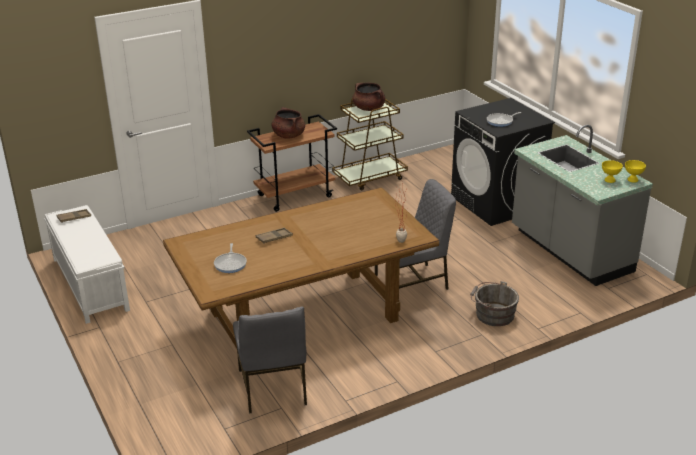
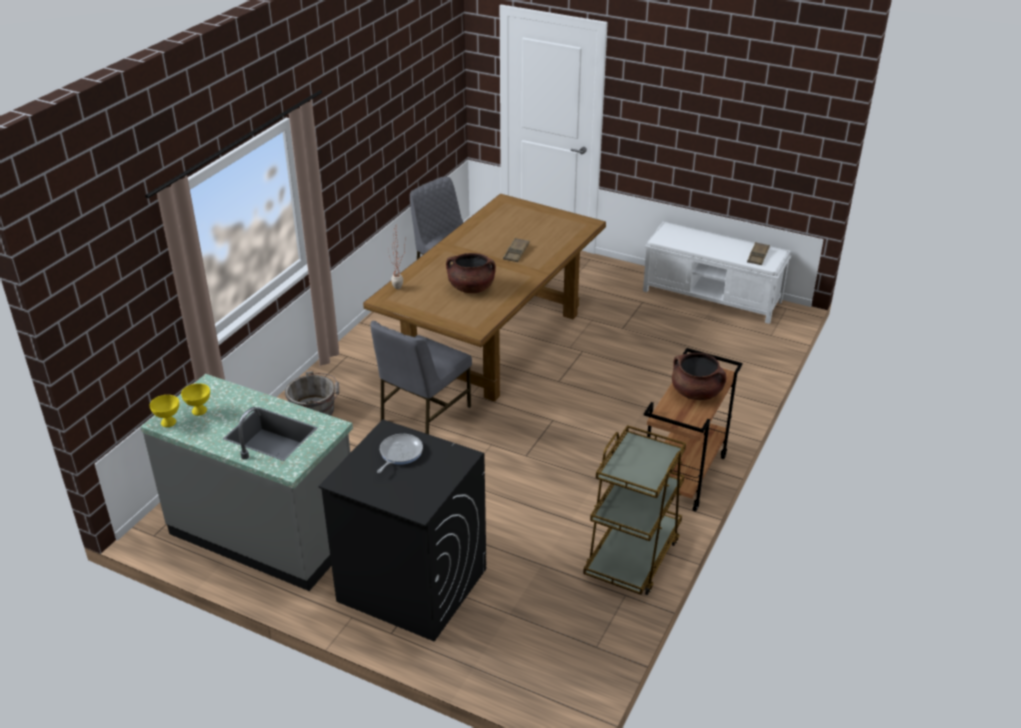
camera: 145 degrees right, 5 degrees up
(230, 264) = (520, 222): frying pan -> none
(369, 108) = (647, 466): brown cooking pot -> brown cooking pot (471, 288)

